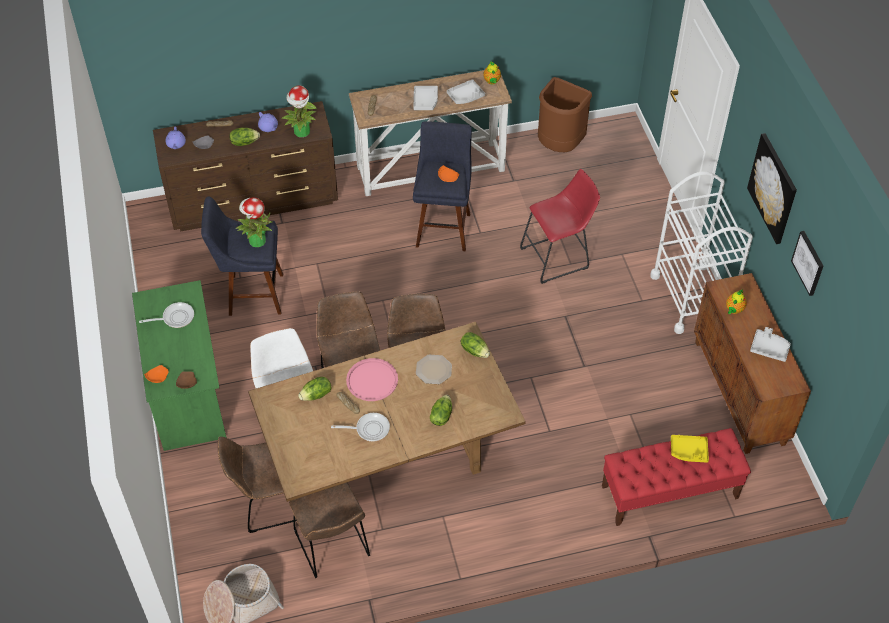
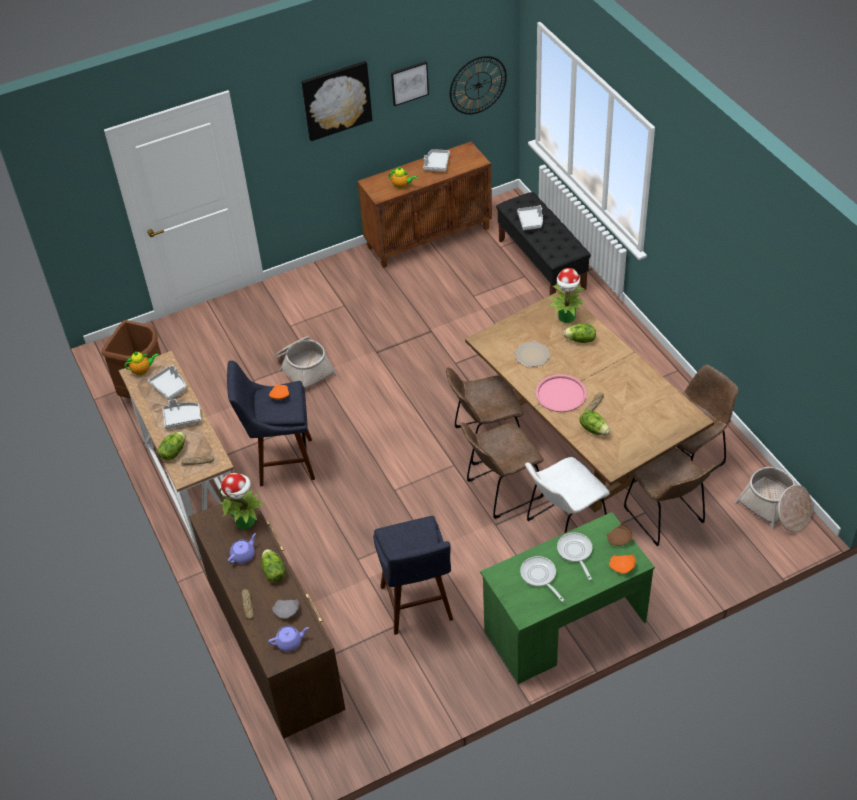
camera: 100 degrees left, 5 degrees down
(256, 240) = (411, 533): potted plant -> potted plant (567, 317)
(369, 429) = (615, 383): frying pan -> frying pan (575, 552)
(475, 350) = (499, 332): lettuce -> lettuce (173, 452)
(558, 257) = (304, 368): red stool -> basket
(669, 492) = (542, 264): red bench -> black bench
(689, 451) = (531, 221): yellow tray -> grey tray
(691, 298) = (333, 276): white cart -> none
(839, 358) = (478, 85): none -> wall clock

